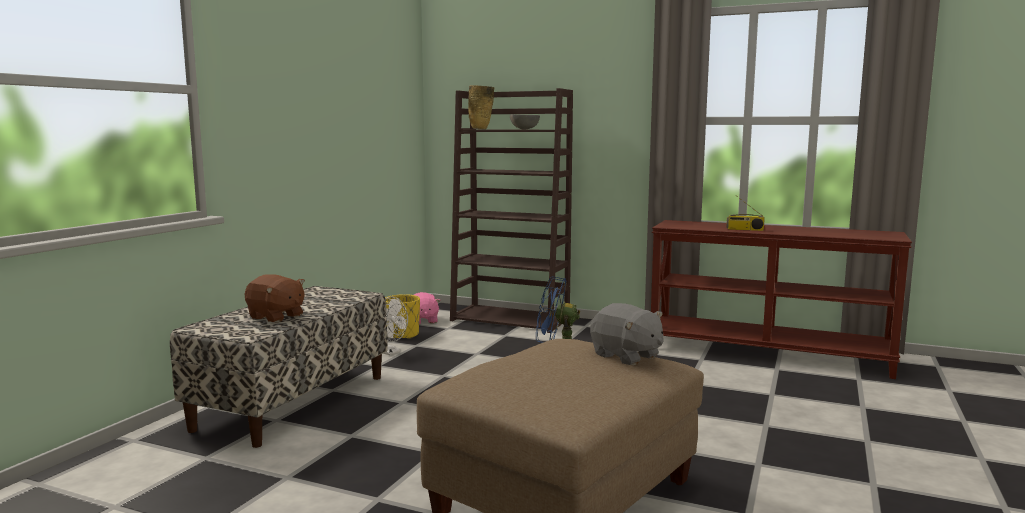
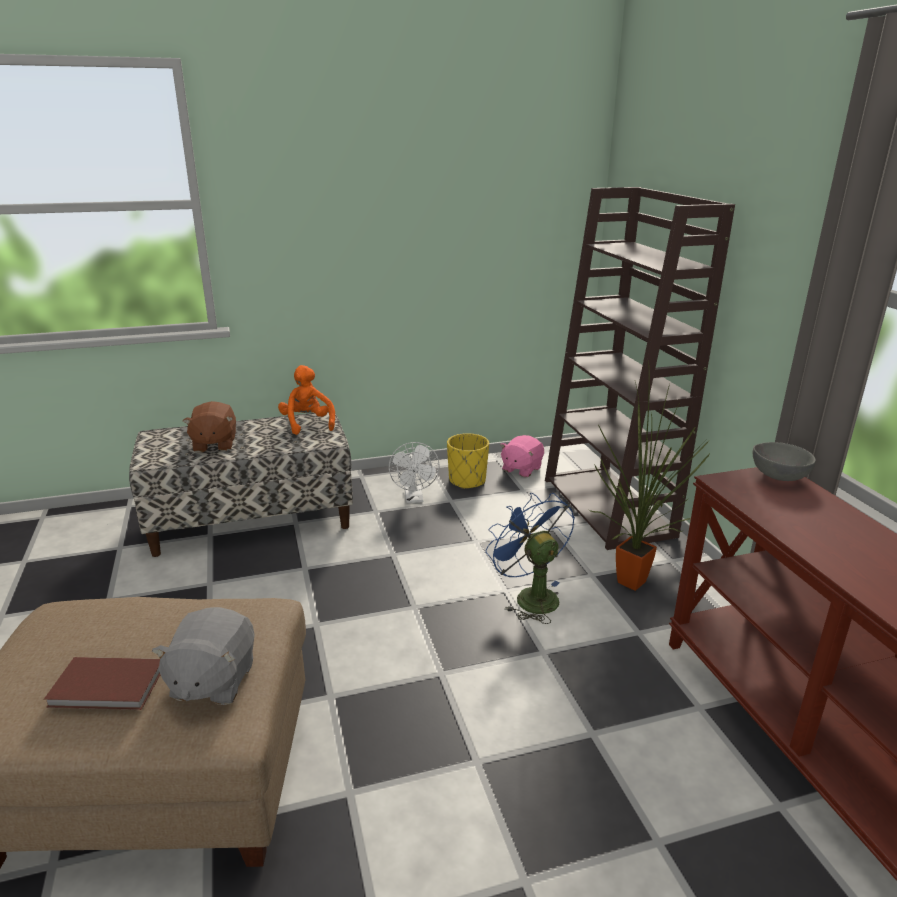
camera: 50 degrees right, 15 degrees up
(317, 293) = (307, 424): none -> orange plush toy
(481, 129) = (622, 246): beige vase -> none
(523, 129) = (648, 259): grey bowl -> grey bowl (777, 476)
(588, 337) = (635, 581): none -> potted plant
(595, 375) = (108, 687): none -> brown book
(744, 229) = (824, 549): radio -> none

